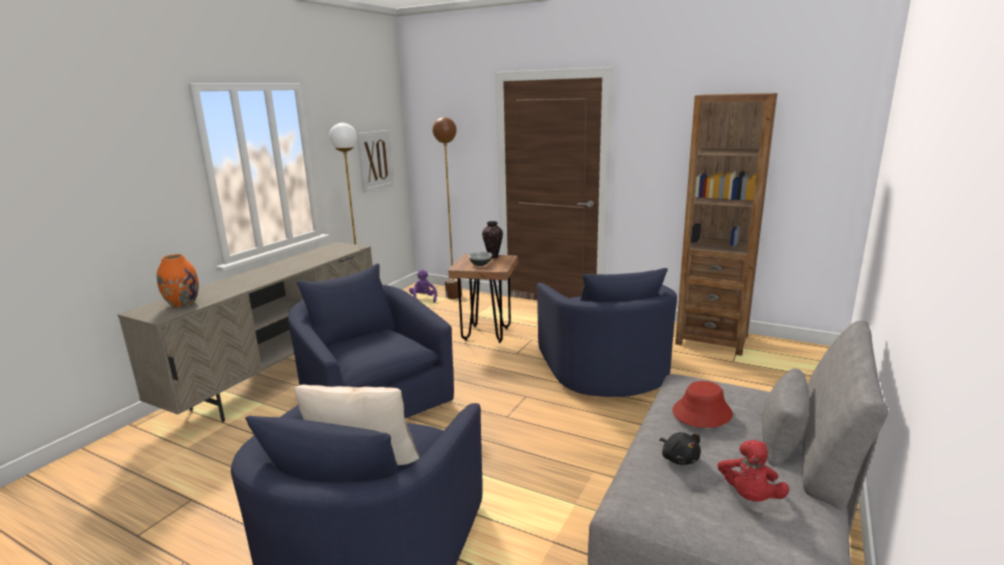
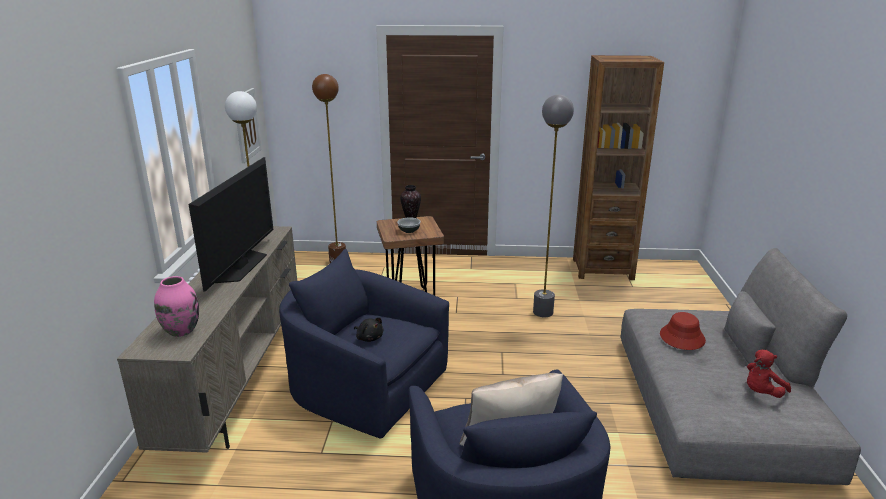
camera: 25 degrees left, 5 degrees up
(182, 304) = (181, 331): orange vase -> pink vase
(290, 268) = (241, 266): none -> television
(423, 299) = (309, 270): purple plush toy -> none
(604, 369) = (543, 312): blue armchair -> grey floor lamp
(679, 458) = (698, 377): black plush toy -> black plush toy (369, 338)
(749, 496) = (761, 393): red plush toy -> red plush toy turned 60 degrees clockwise

